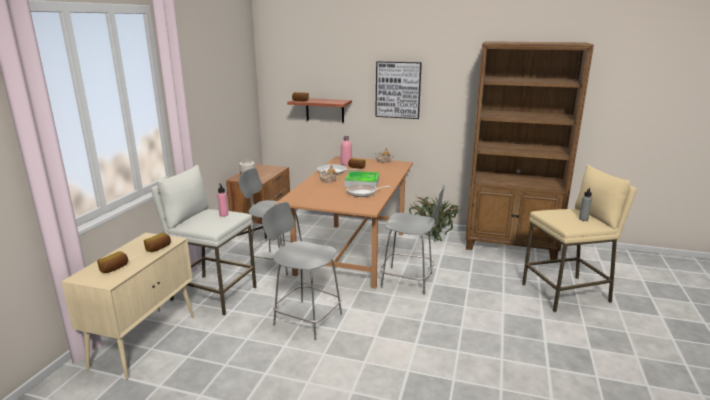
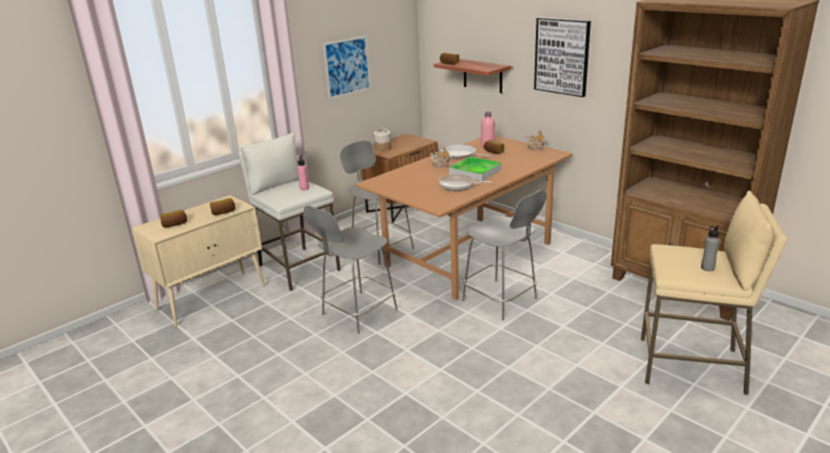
camera: 30 degrees right, 5 degrees up
(216, 106) = (347, 67): none -> picture
(306, 318) = (357, 313): grey chair -> grey chair turned 105 degrees counterclockwise
(433, 240) = (581, 258): potted plant -> none

